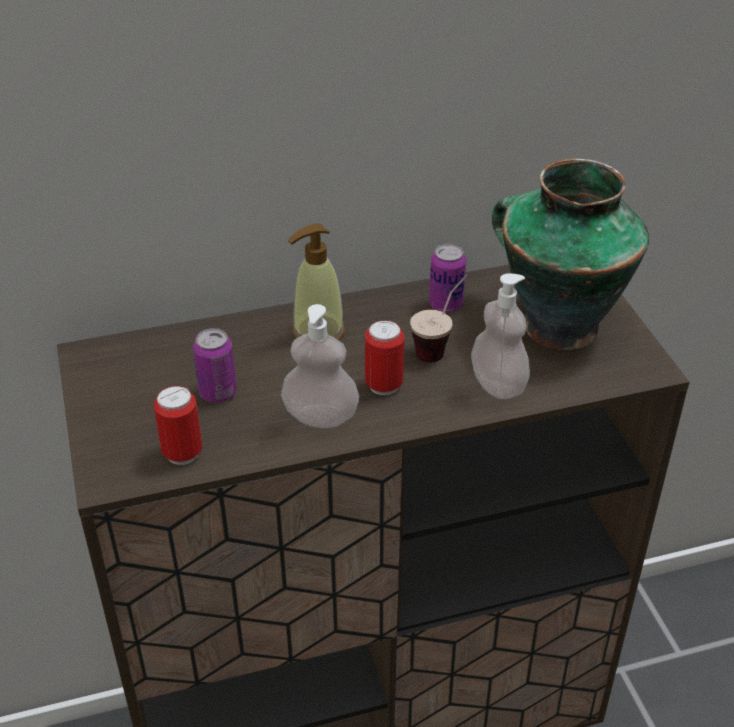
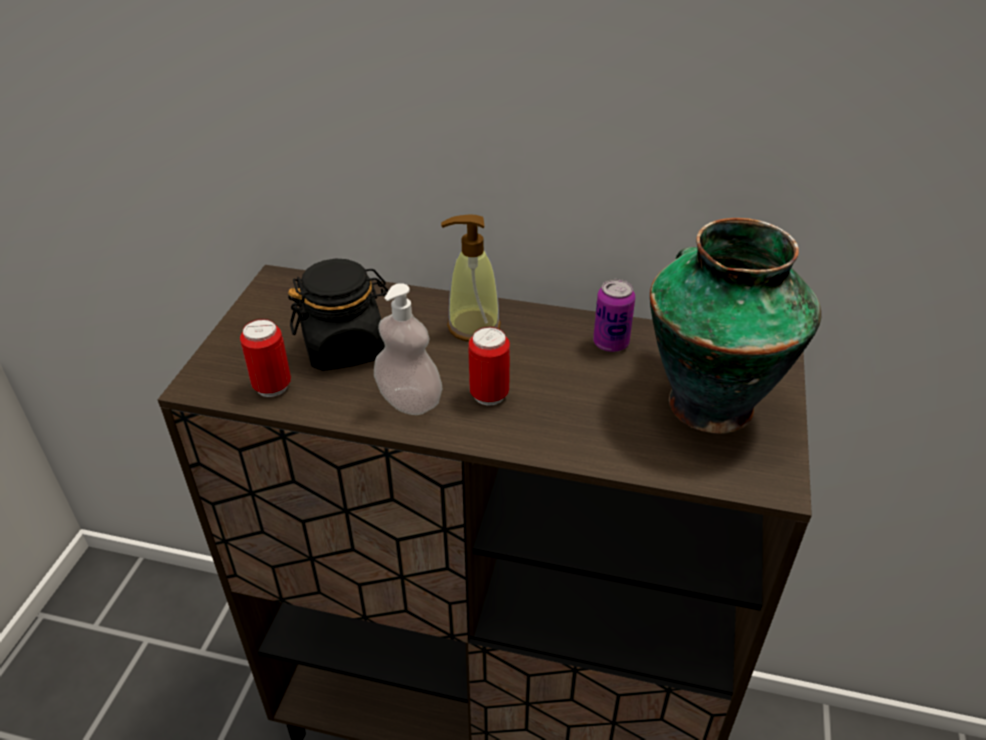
camera: 30 degrees right, 0 degrees up
(218, 393) = (345, 347): can -> black jar
(440, 346) = (572, 379): cup -> none
(498, 384) = (597, 436): soap dispenser -> none

